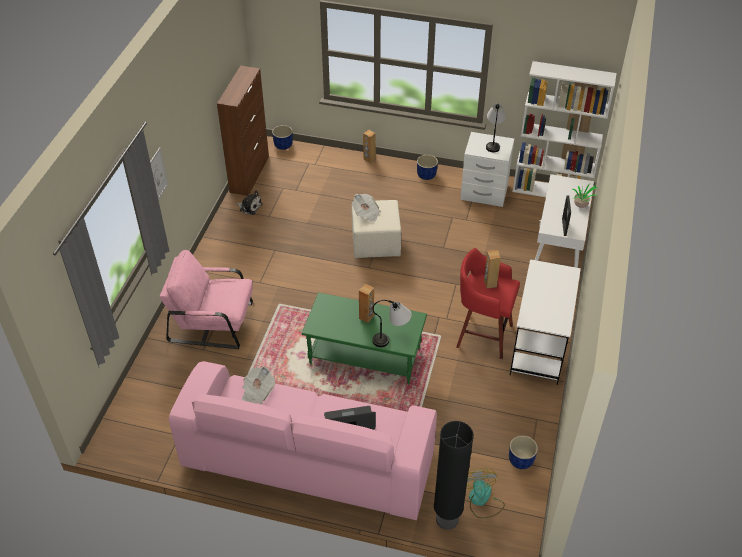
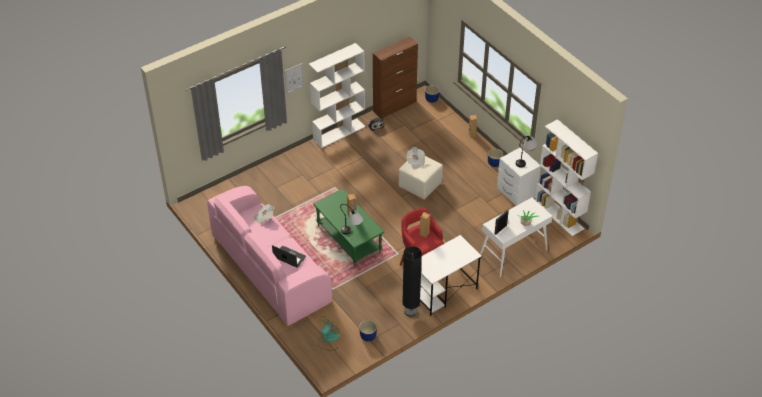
camera: 40 degrees right, 0 degrees up
(213, 321) = (294, 176): pink armchair -> none
(215, 238) = (339, 133): none -> white bookcase
(447, 519) = (303, 336): black floor lamp -> black floor lamp (410, 311)

